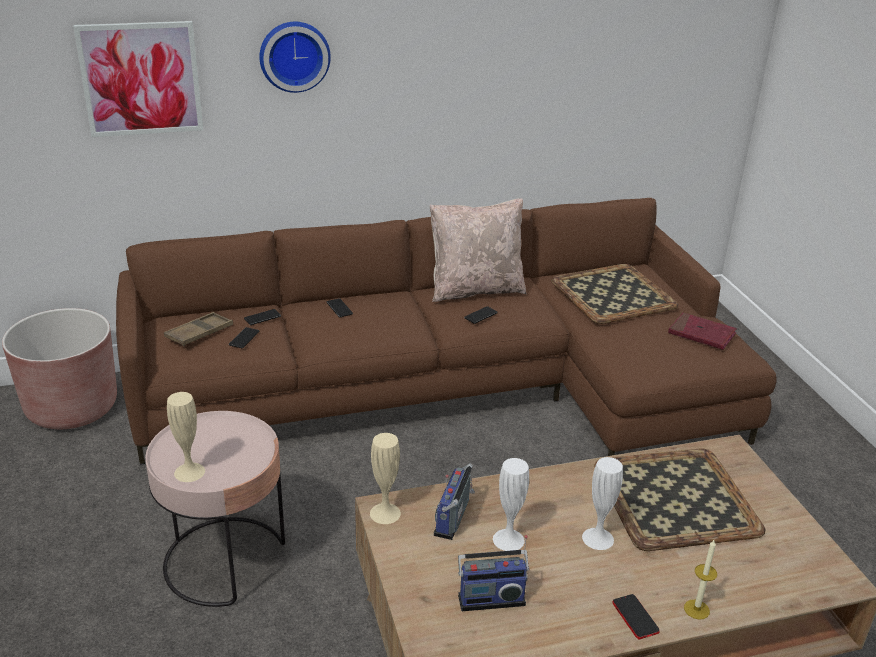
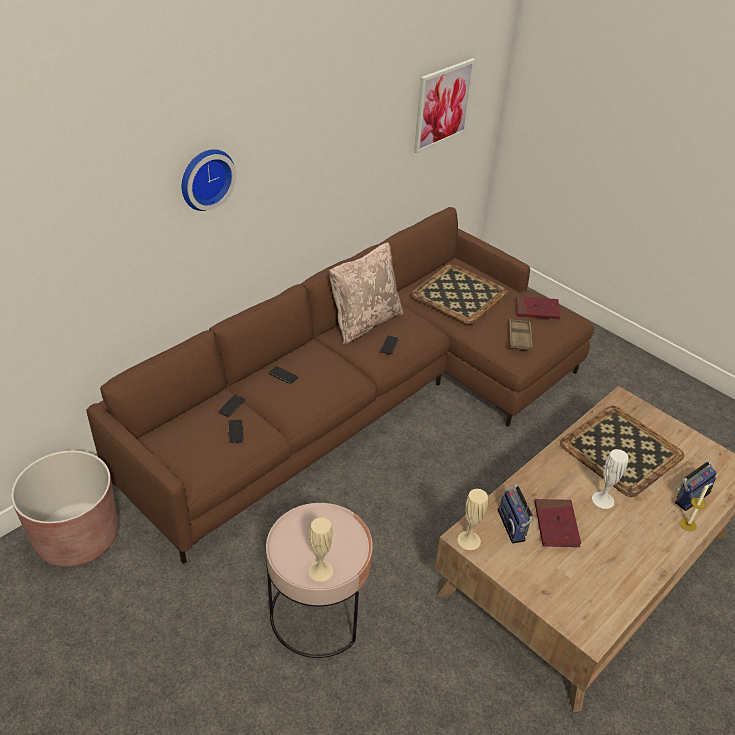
camera: 30 degrees left, 10 degrees up
(141, 79) = (85, 238): picture -> picture (443, 105)
(199, 333) = (195, 440): brown tray -> brown tray (519, 337)
(490, 598) = (580, 572): radio -> radio (690, 496)
(508, 540) = (556, 525): white vase -> red book
(635, 617) = (663, 546): phone -> none

